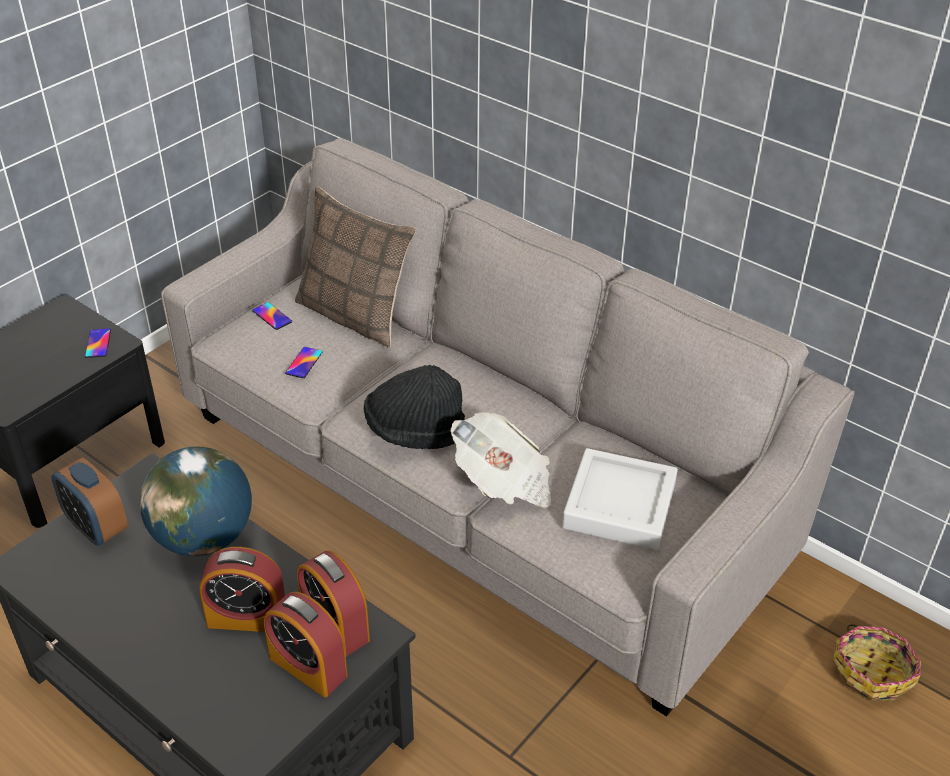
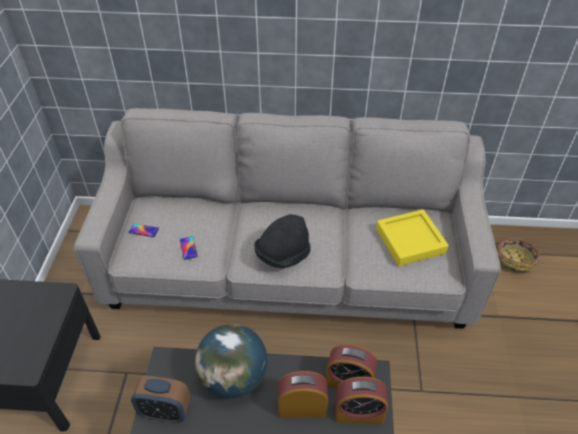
camera: 35 degrees left, 5 degrees up
(98, 343) = (48, 299): phone -> none
(247, 617) = (302, 407): alarm clock -> alarm clock turned 150 degrees counterclockwise
(355, 315) = (190, 207): pillow -> none
(504, 482) = (350, 258): newspaper -> none
(619, 505) = (410, 241): grey tray -> yellow tray

